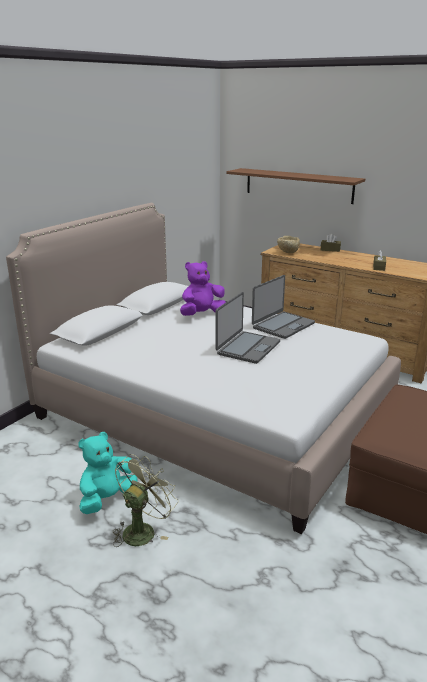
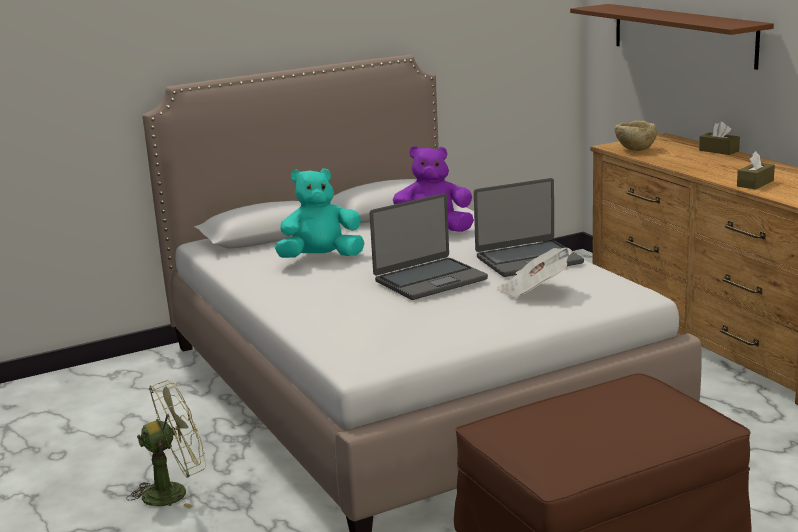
camera: 30 degrees right, 5 degrees down
(107, 499) = (169, 451): turquoise plush toy -> turquoise plush toy (321, 258)
(313, 345) = (534, 291): none -> newspaper

